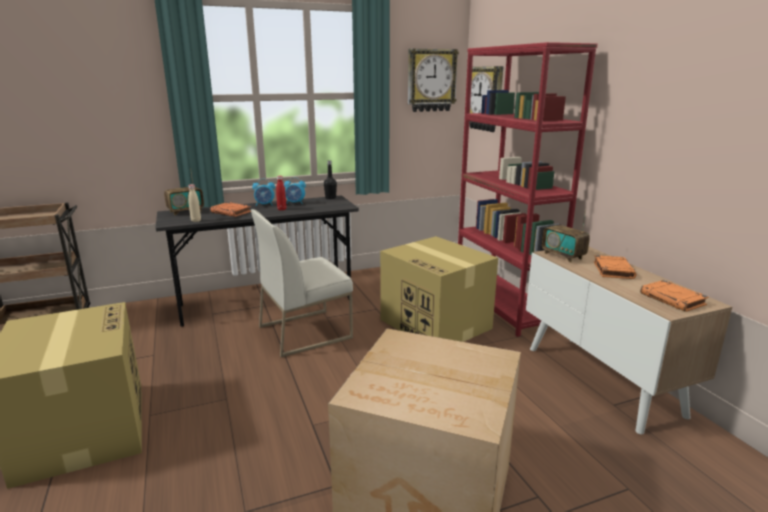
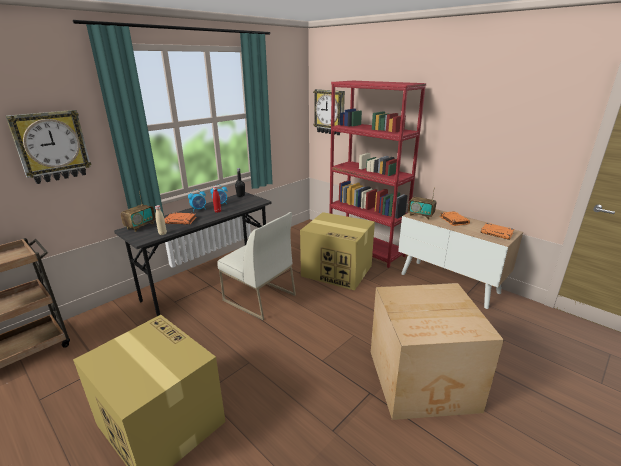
camera: 25 degrees left, 5 degrees up
(305, 331) = (258, 298): white chair -> white chair turned 90 degrees counterclockwise
(431, 80) = (289, 100): wall clock -> wall clock (52, 146)

